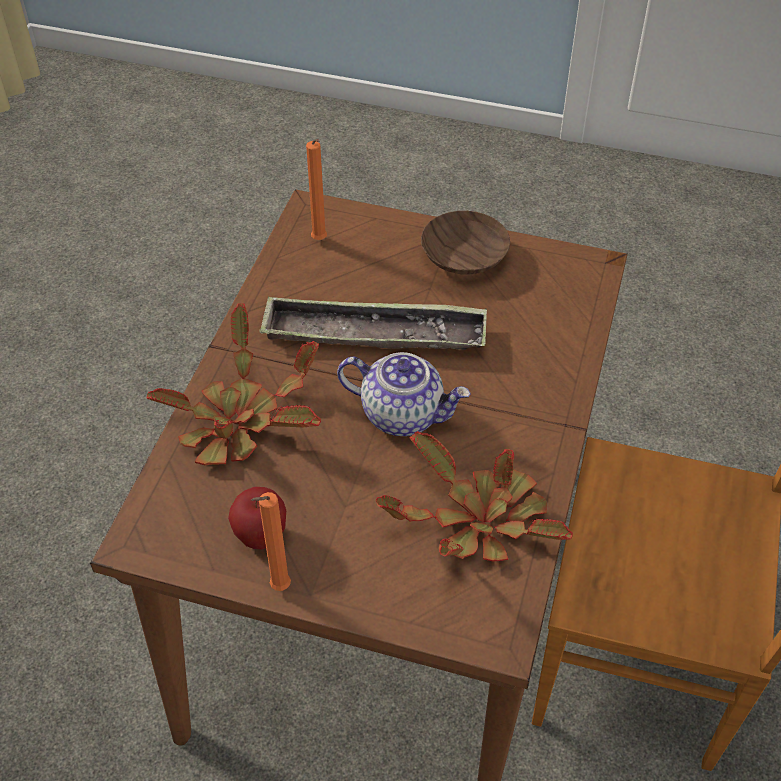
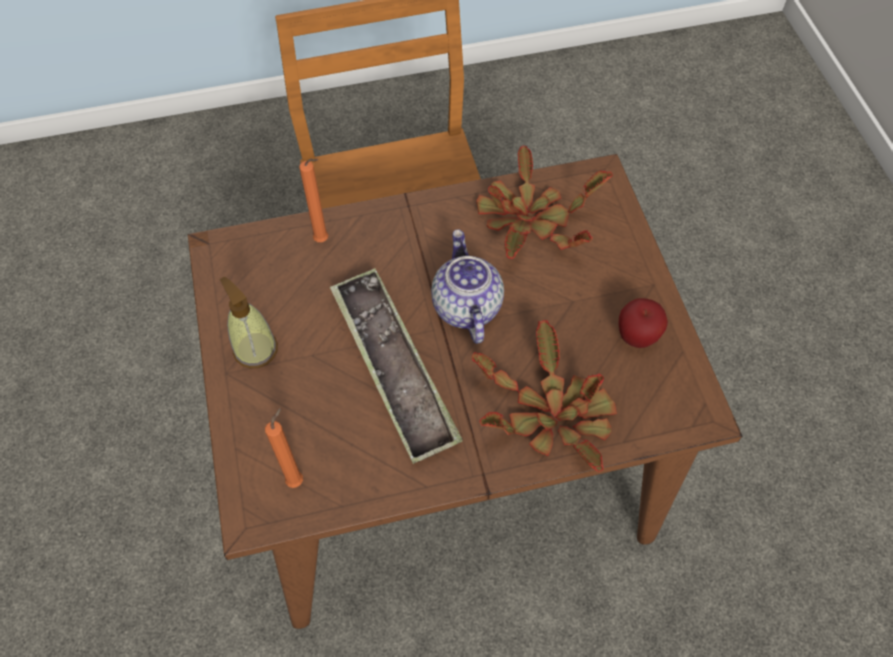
camera: 120 degrees left, 10 degrees up
(277, 588) = (664, 305): orange candle -> orange candle (323, 241)
(462, 256) = (255, 349): brown bowl -> soap dispenser

